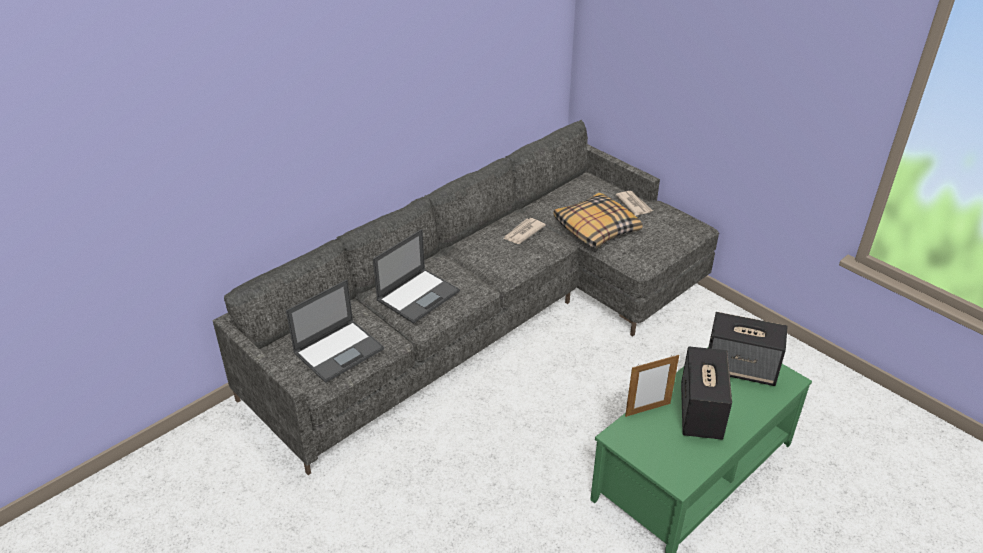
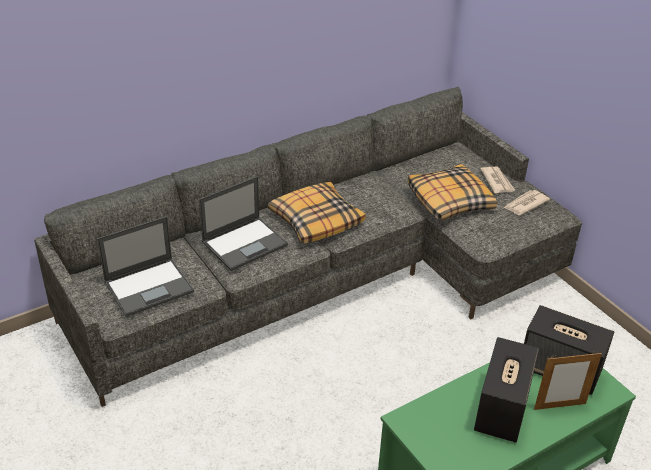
camera: 10 degrees right, 0 degrees up
(478, 264) = (315, 220): none -> pillow
(523, 232) = (371, 195): newspaper -> newspaper (525, 204)
(647, 409) = (445, 397): picture frame -> picture frame (559, 406)

